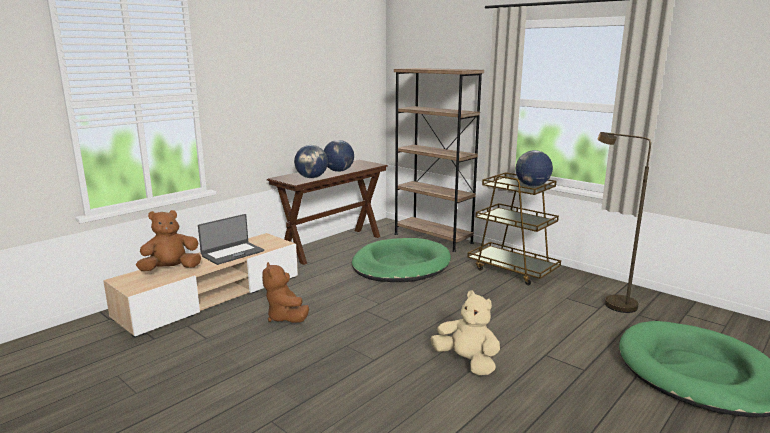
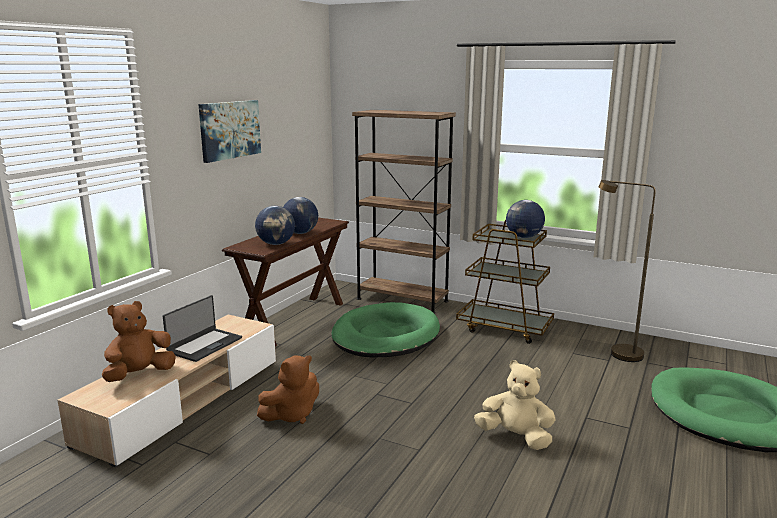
camera: 15 degrees left, 0 degrees up
(279, 79) = (230, 130): none -> picture
(286, 318) = (292, 415): brown plush toy -> brown plush toy turned 90 degrees counterclockwise

